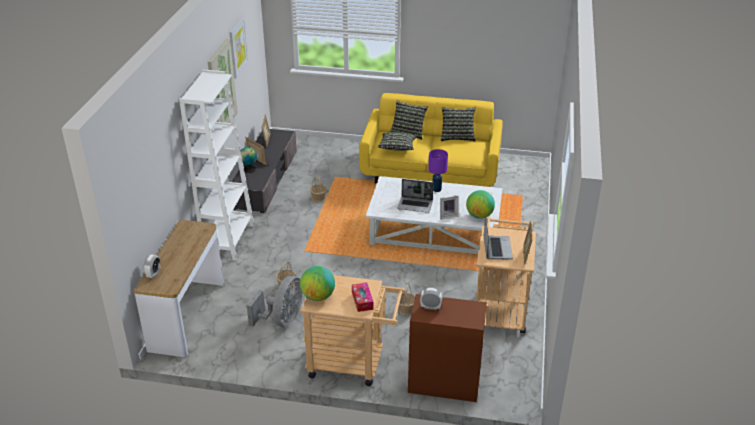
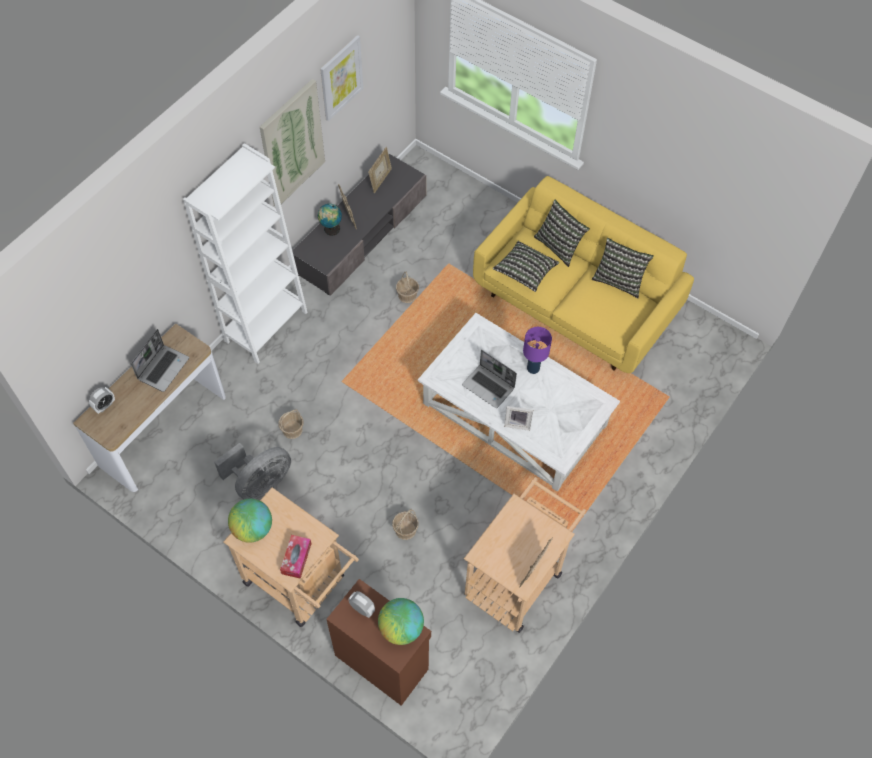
camera: 25 degrees right, 25 degrees up
(479, 216) = (557, 440): globe -> globe (401, 628)
(496, 248) = (505, 541): laptop -> laptop (163, 368)

